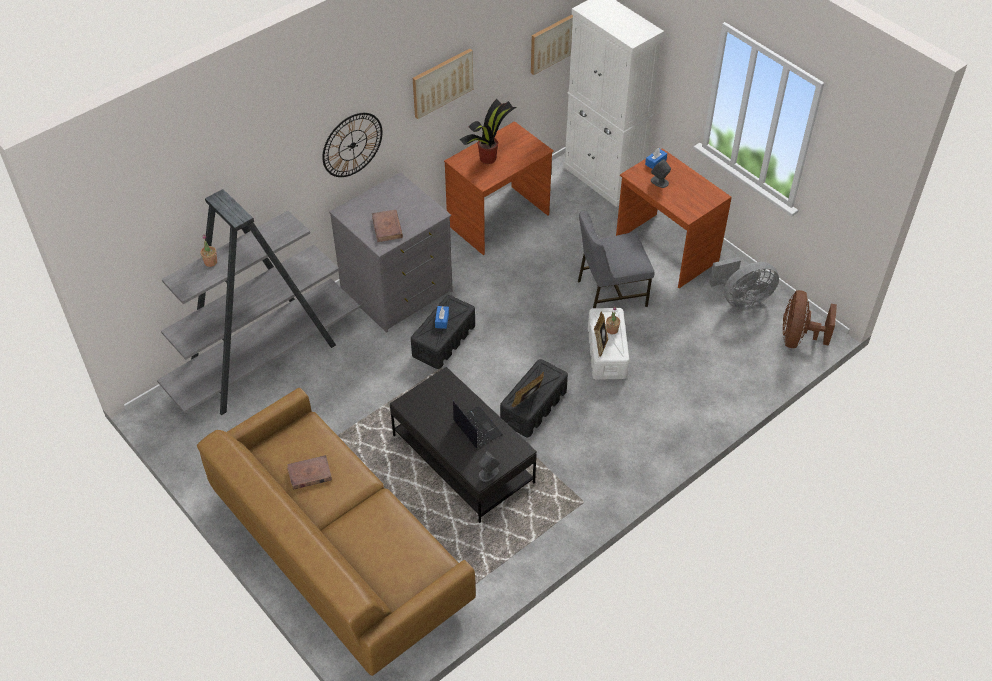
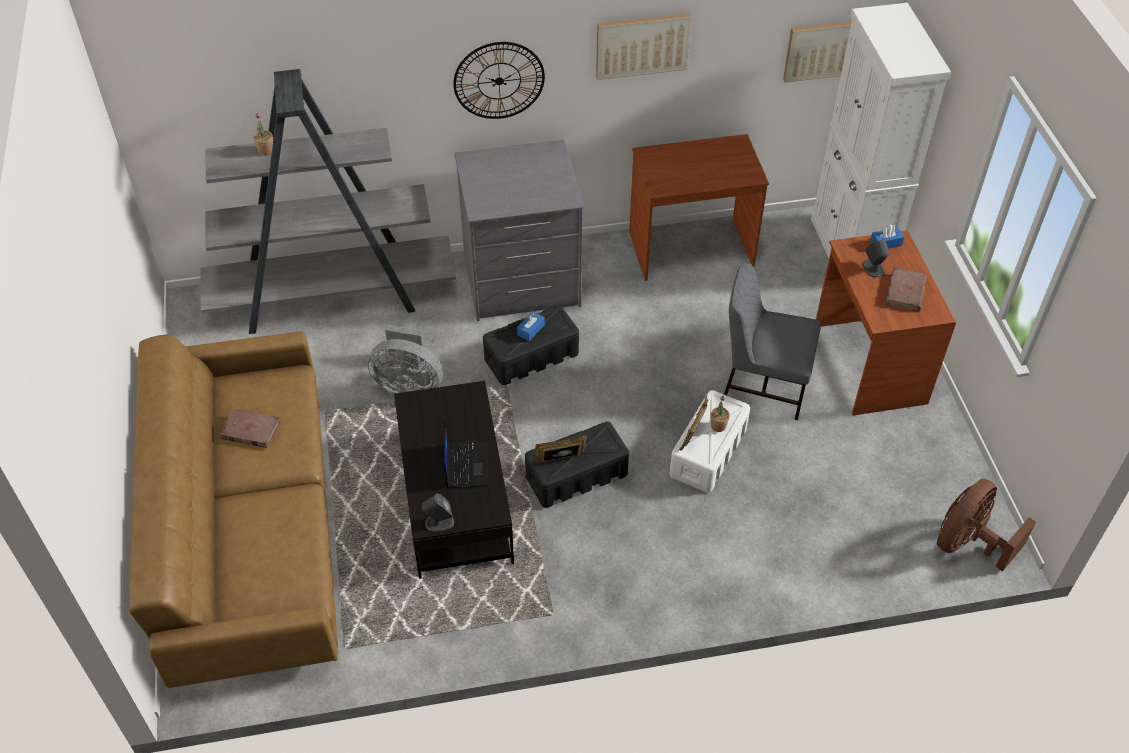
camera: 30 degrees right, 0 degrees up
(387, 227) = (501, 193): brown book -> brown book (905, 292)
(488, 158) = (685, 163): potted plant -> none
(741, 299) = (925, 463): grey fan -> grey fan (409, 385)

